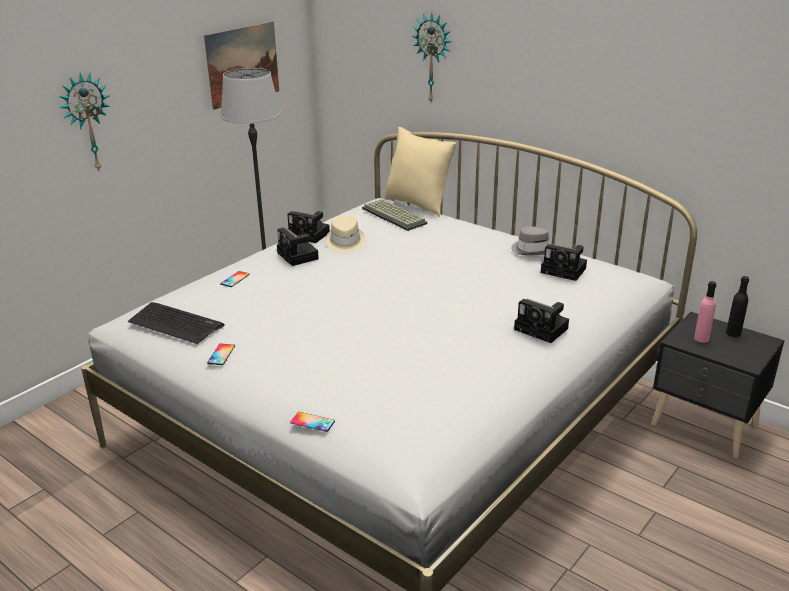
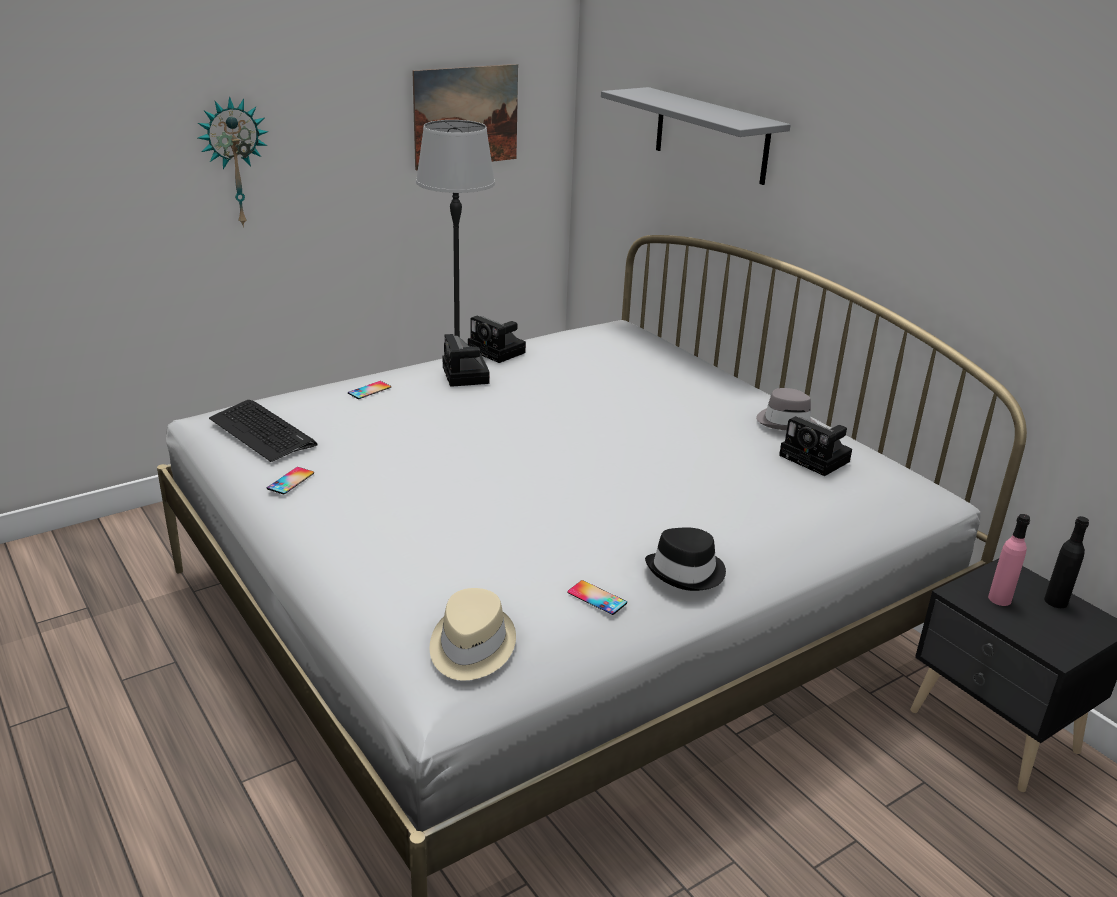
camera: 15 degrees right, 0 degrees up
(312, 422) = (346, 592): phone -> phone (597, 598)
(345, 242) = (536, 368): beige hat -> beige hat (470, 647)
(395, 216) = (624, 345): keyboard -> none
(418, 204) = (667, 336): beige pillow -> none
(433, 58) = (711, 135): wall clock -> grey shelf
(527, 359) = (686, 572): none -> black hat
(543, 329) = (735, 535): camera -> none

